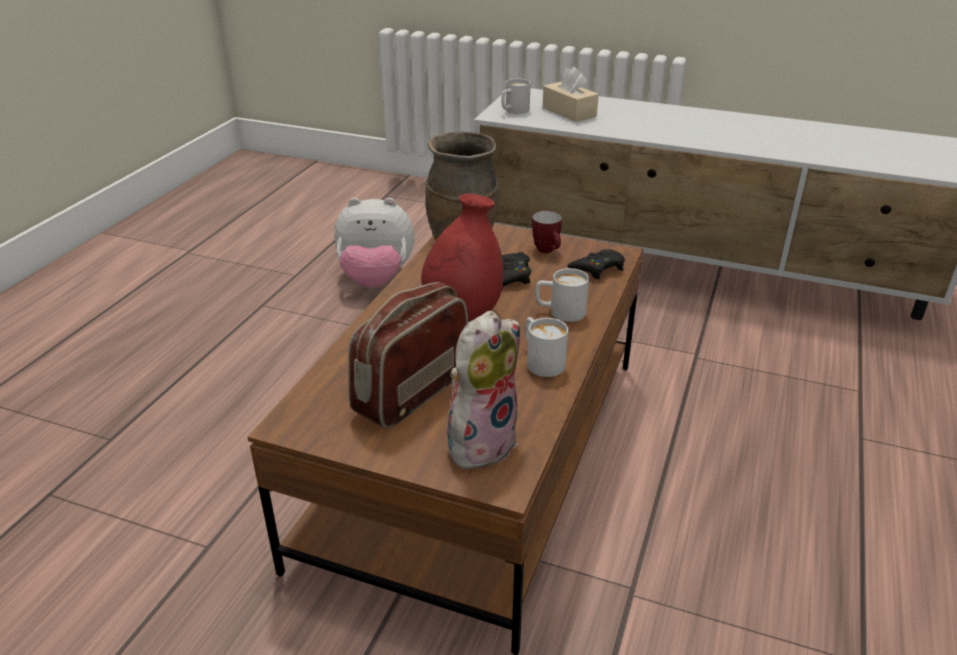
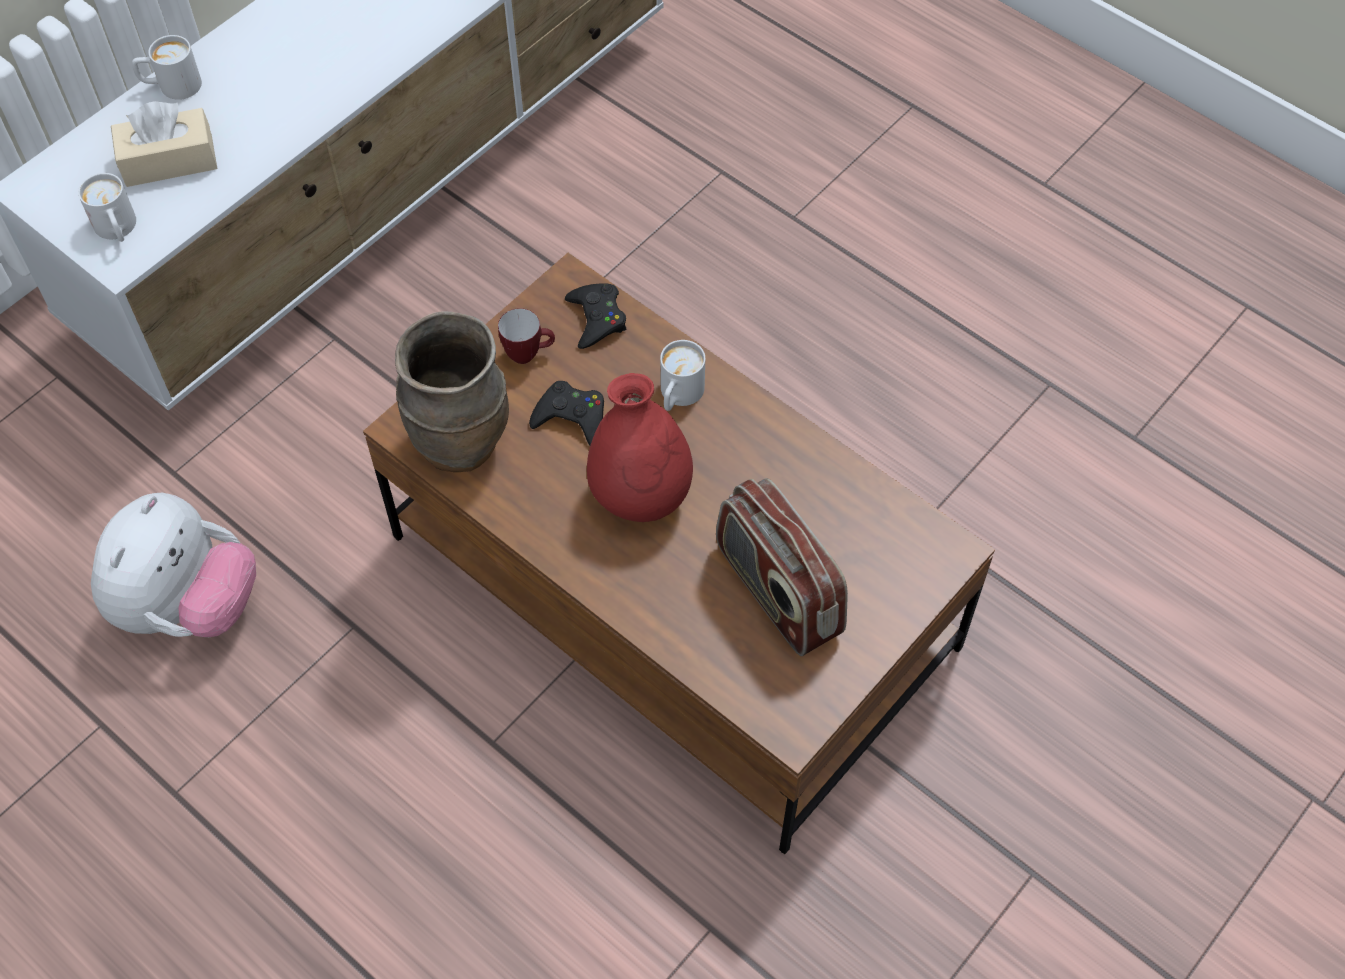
camera: 70 degrees left, 25 degrees up
(481, 441) = (884, 551): plush toy -> none
(541, 361) = (768, 450): white mug -> white mug (171, 86)

